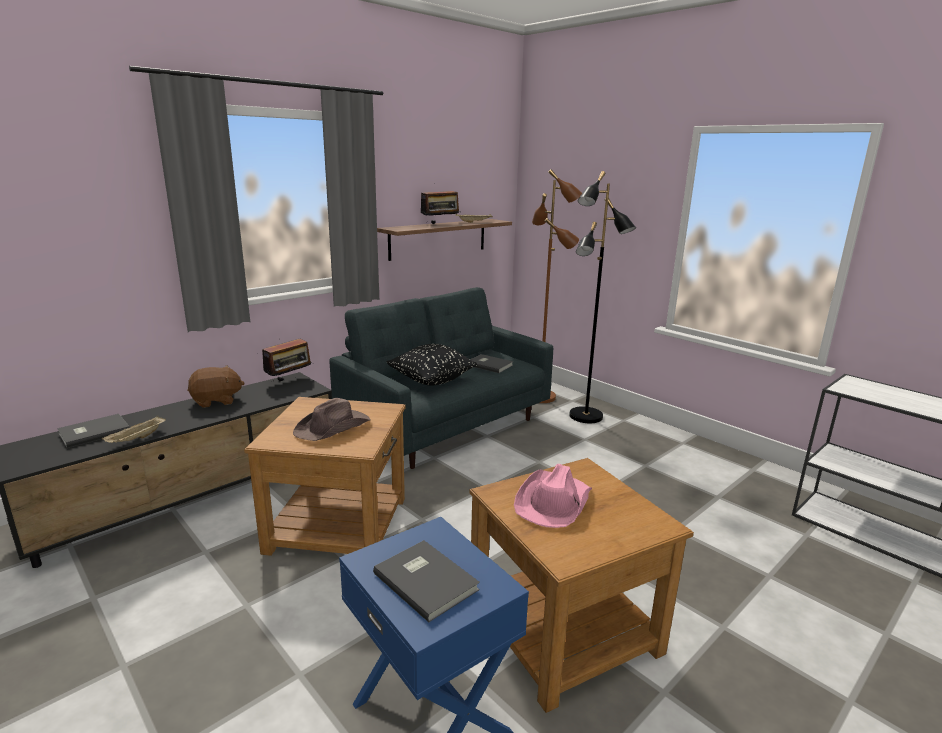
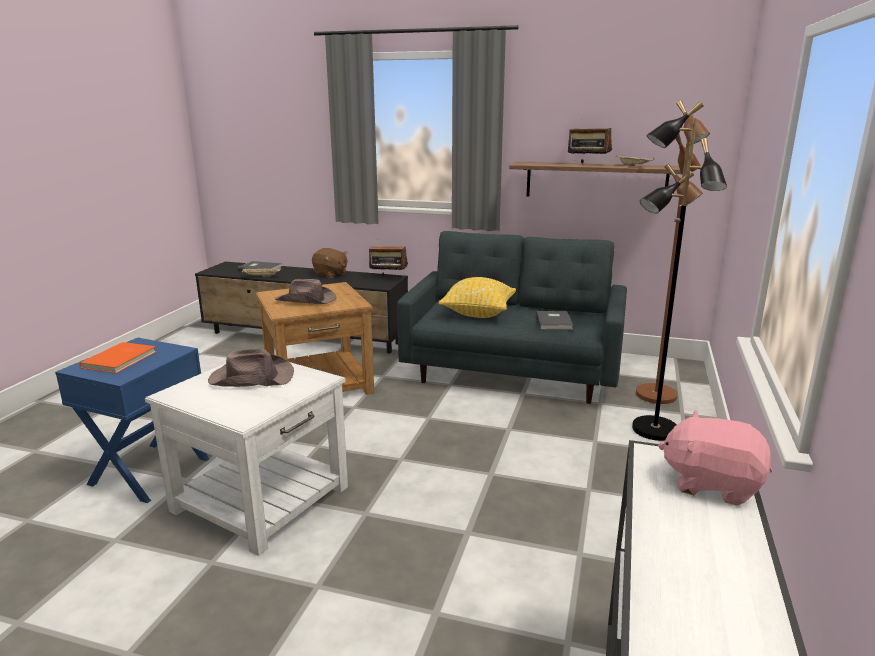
camera: 60 degrees right, 0 degrees up
(426, 580) = (121, 359): grey book -> orange book
(431, 380) = (478, 314): black pillow -> yellow pillow
(553, 502) = (251, 377): pink hat -> brown hat
(564, 628) = (261, 499): brown side table -> white side table
(878, 388) = (712, 484): none -> pink plush toy

